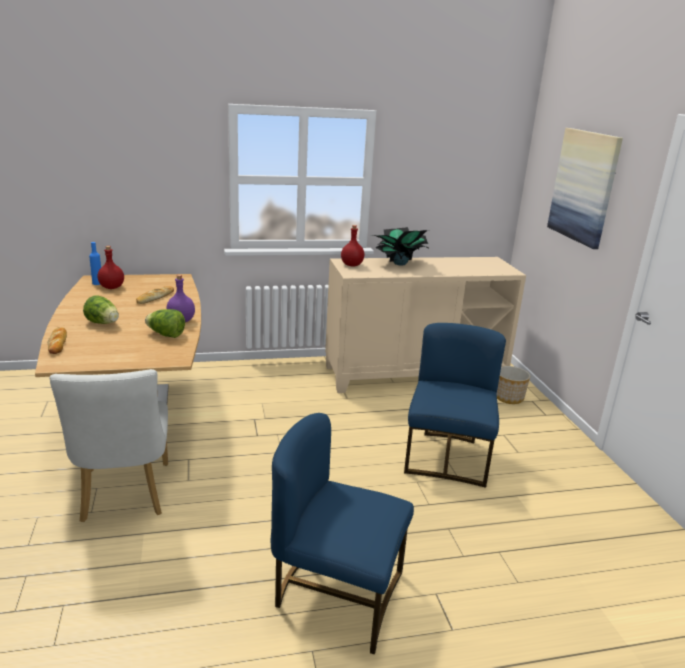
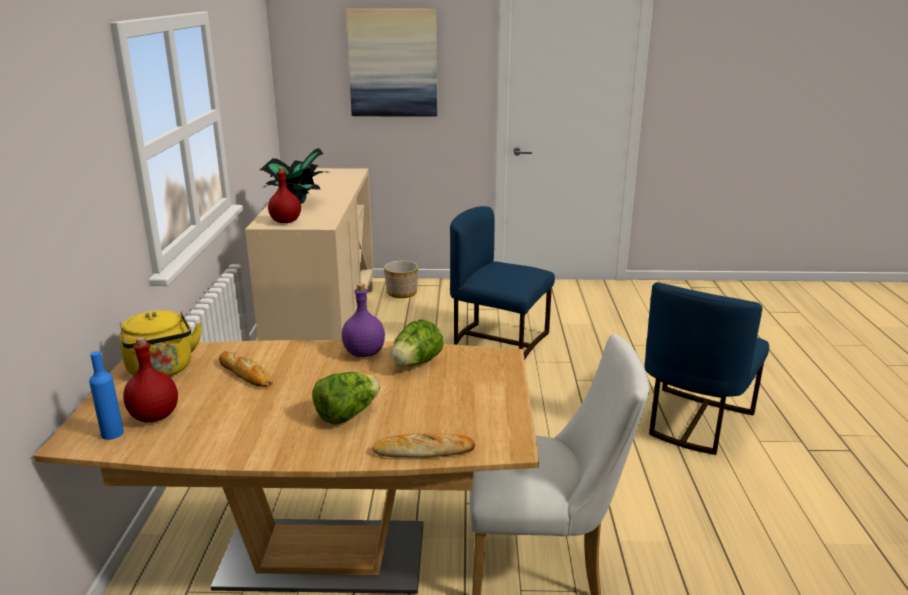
camera: 75 degrees left, 0 degrees up
(160, 282) = (162, 370): none -> yellow kettle

